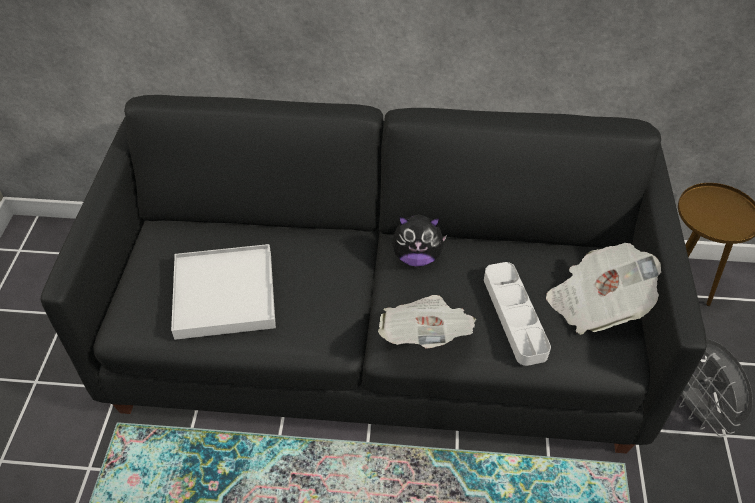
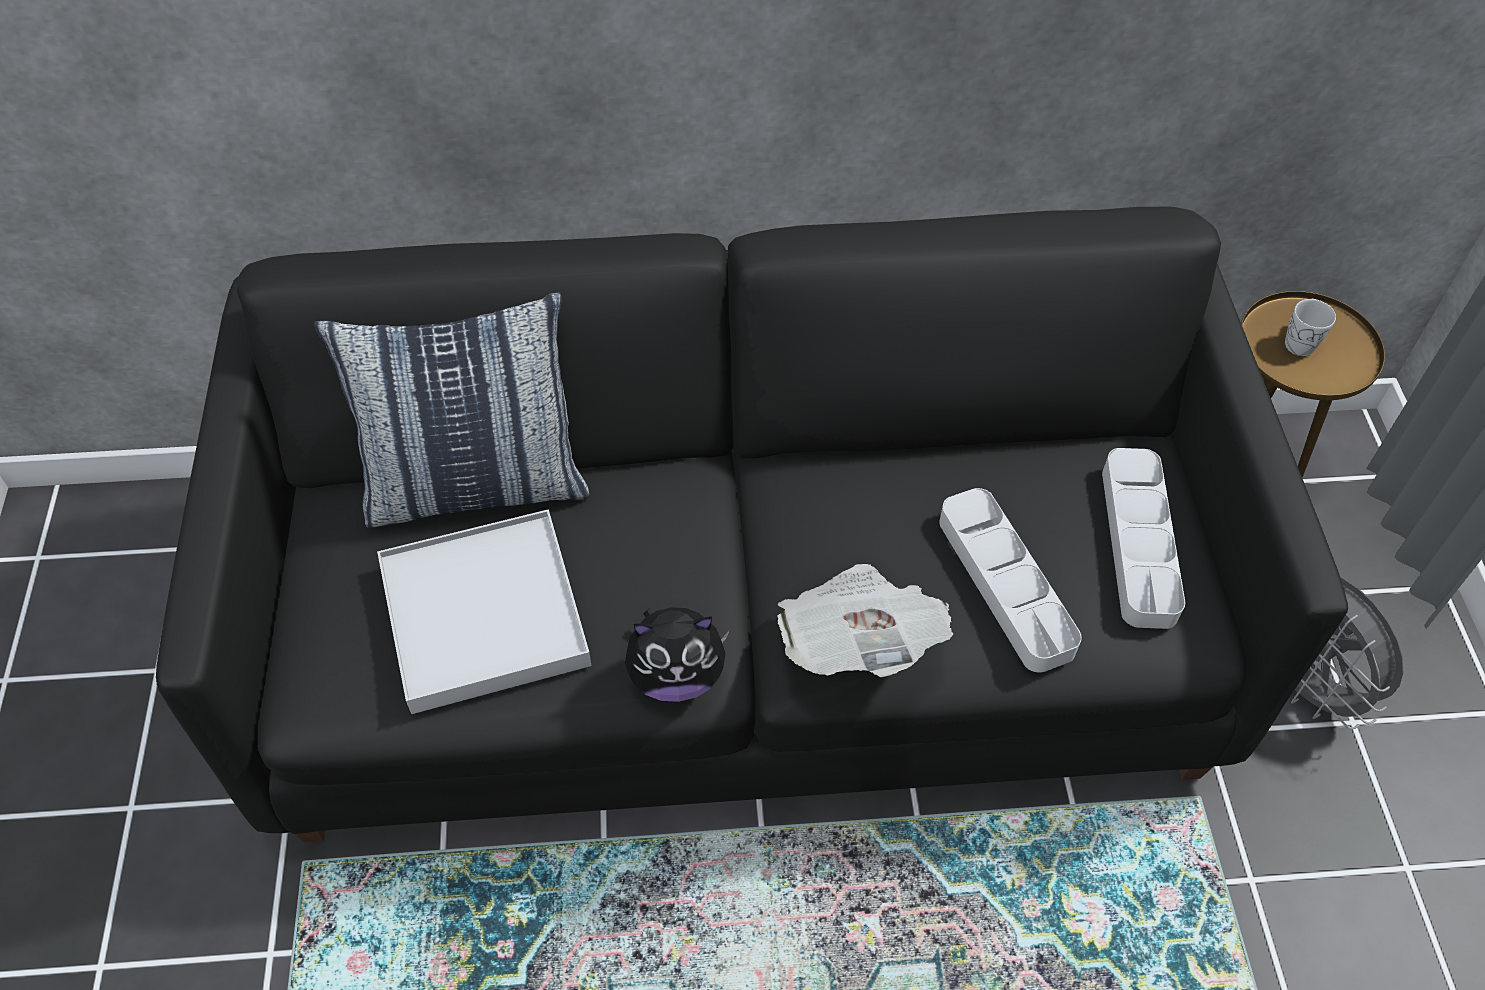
camera: 10 degrees left, 5 degrees up
(236, 229) = (476, 485): none -> pillow
(417, 257) = (814, 496): plush toy -> plush toy (676, 676)
(596, 304) = (1138, 542): newspaper -> grey tray
(714, 210) = (1300, 340): none -> white mug

